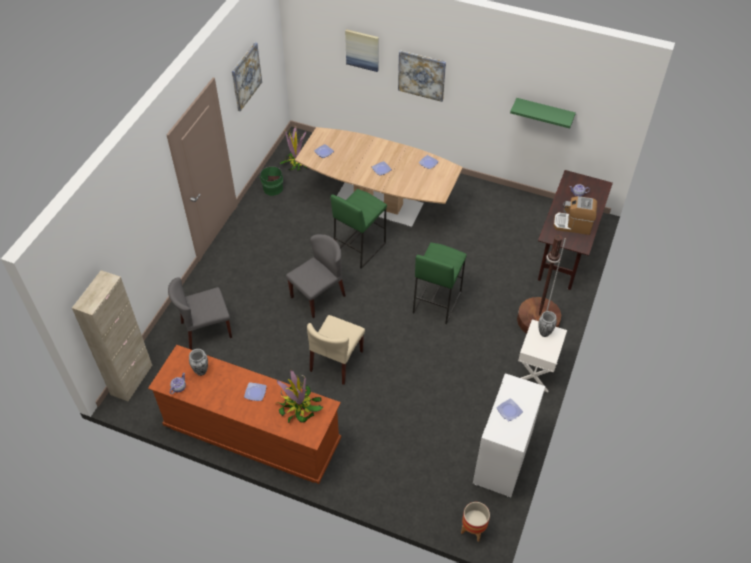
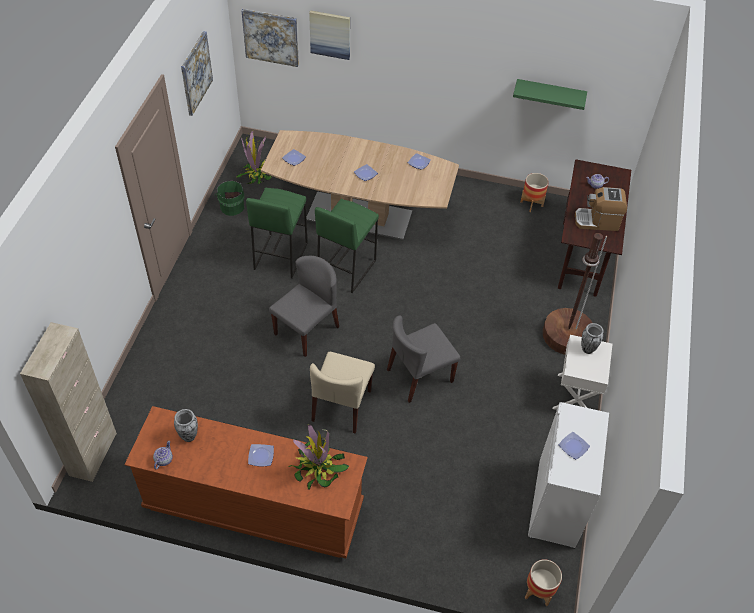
camera: 10 degrees left, 0 degrees up
(206, 330) = (177, 384): grey chair -> grey chair (419, 376)
(421, 75) = (403, 60): picture -> picture (271, 37)
(436, 302) = (447, 324): green stool -> green stool (280, 256)
(529, 205) = (531, 204): none -> planter

